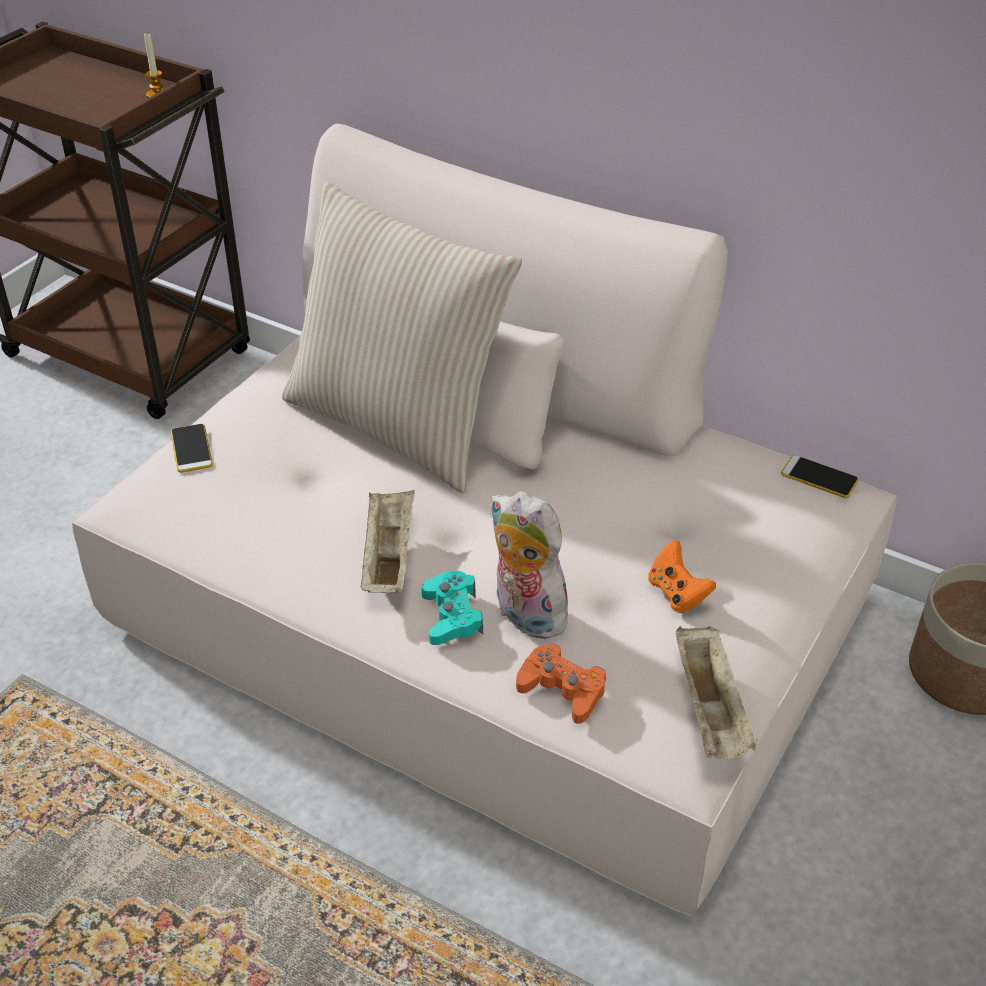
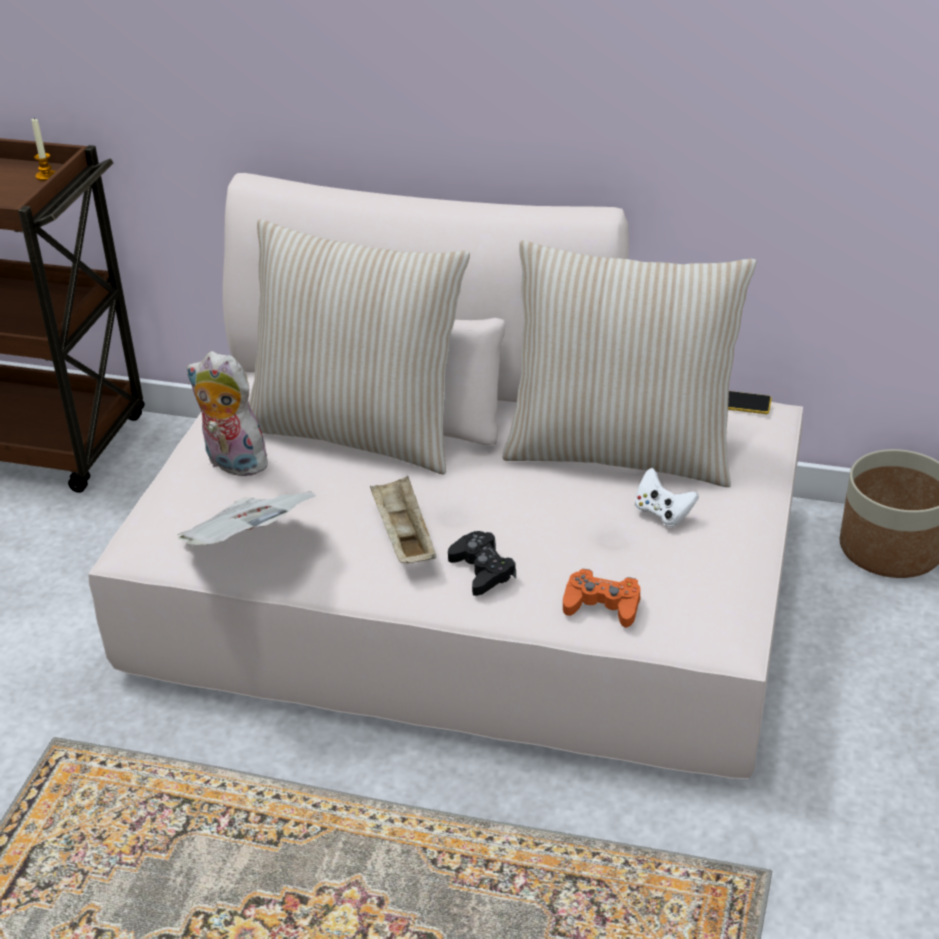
camera: 15 degrees left, 5 degrees down
(191, 449) = (177, 488): phone -> none
(230, 531) = (250, 546): none -> newspaper
(452, 616) = (482, 570): turquoise game controller -> black game controller
(524, 615) = (543, 557): plush toy -> plush toy (232, 463)
(663, 507) = (620, 451): none -> beige pillow
(677, 593) = (662, 513): orange game controller -> white game controller
(711, 711) = (730, 593): beige tray -> none

